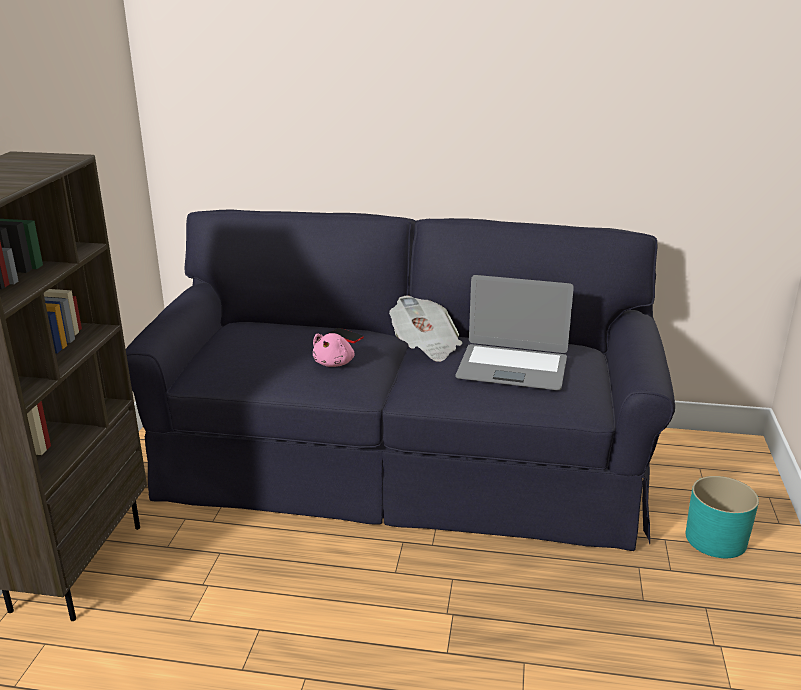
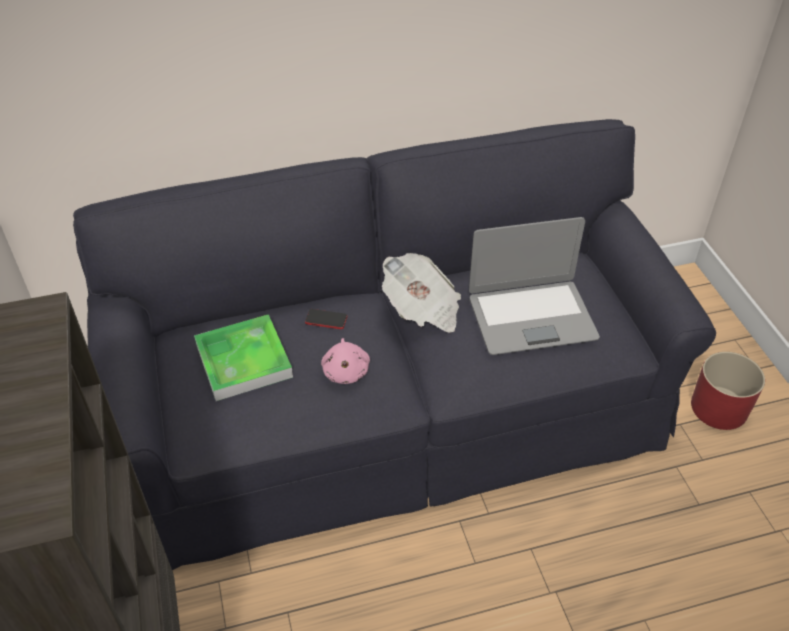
camera: 25 degrees left, 20 degrees up
(265, 342) = (244, 361): none -> tray
(716, 539) = (719, 407): turquoise planter -> red planter

